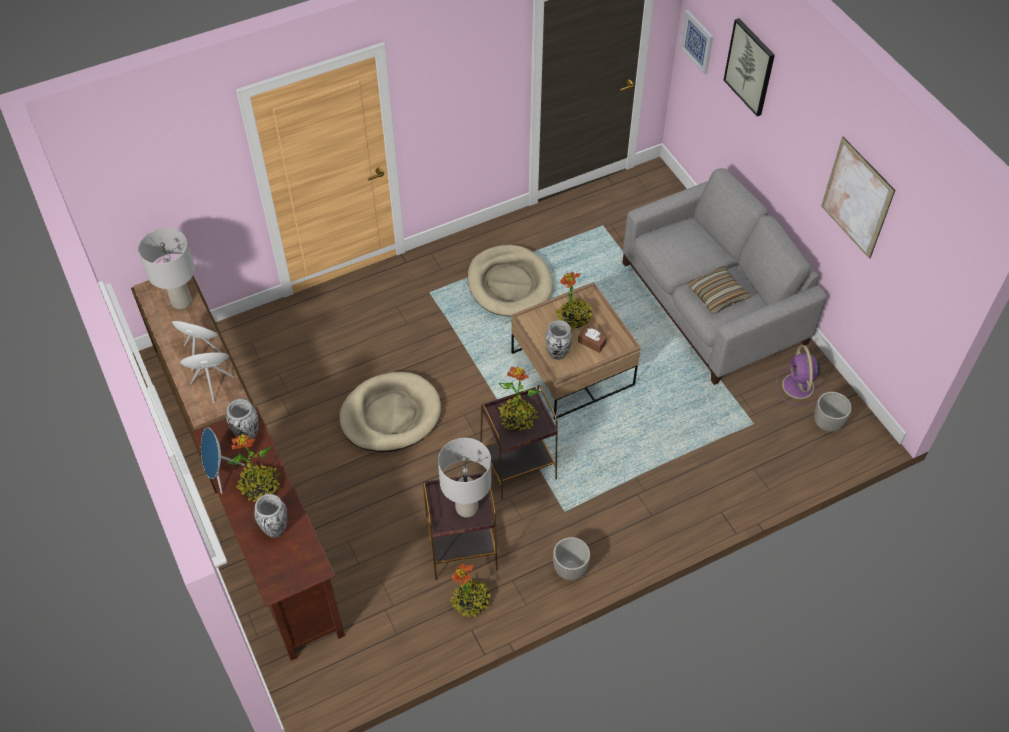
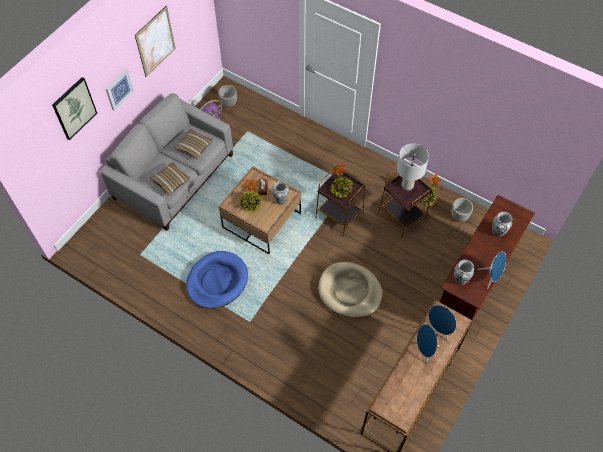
camera: 120 degrees left, 5 degrees up
(181, 301) = (397, 390): grey table lamp -> none
(260, 486) = (482, 254): potted plant -> none
(509, 284) = (217, 281): beige dog bed -> blue dog bed
(569, 570) = (380, 168): planter -> planter (459, 217)
(668, 249) = (171, 181): none -> pillow
(697, 41) = (37, 163): picture -> picture (119, 89)

